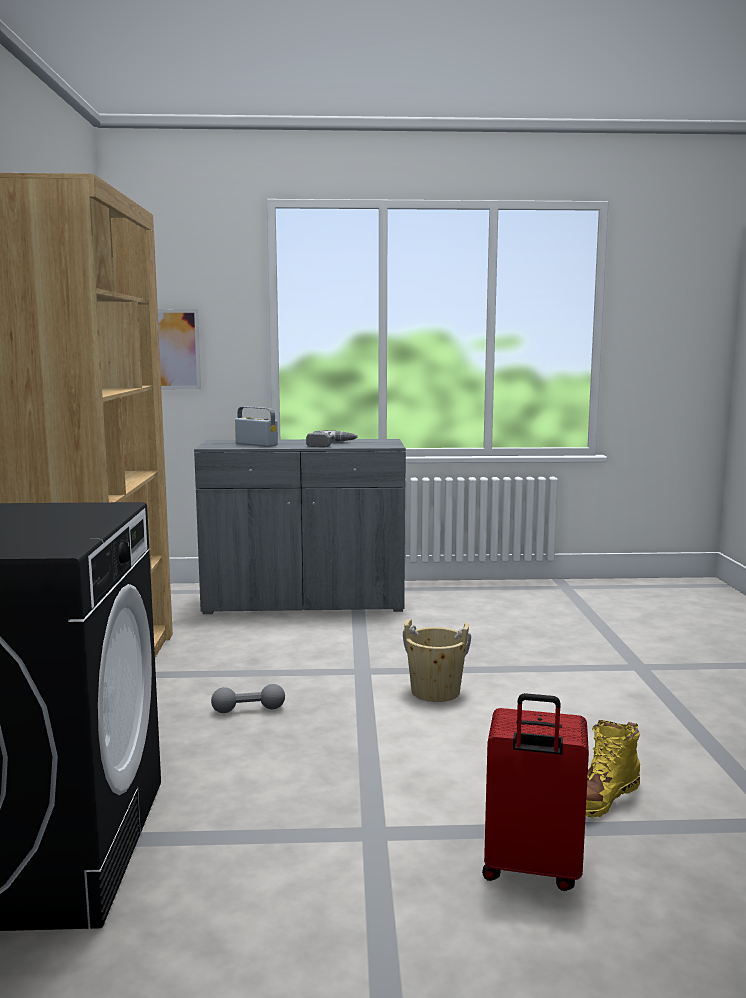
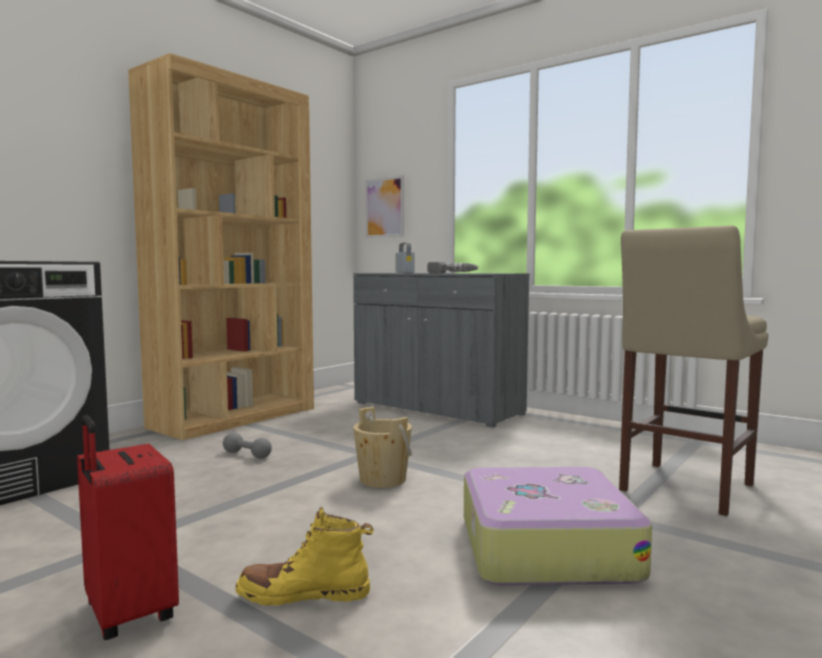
camera: 40 degrees right, 5 degrees down
(632, 632) = (683, 489): none -> beige stool
(648, 705) = (544, 547): none -> suitcase

